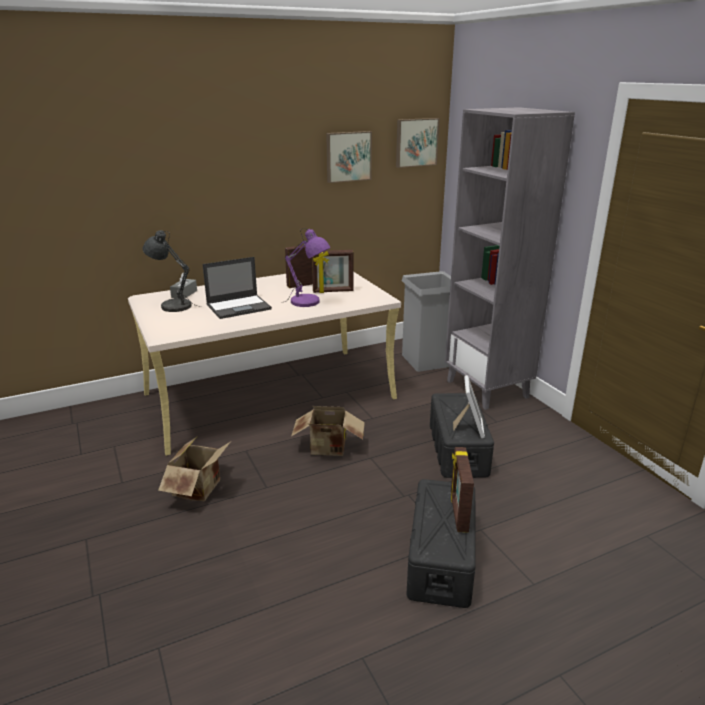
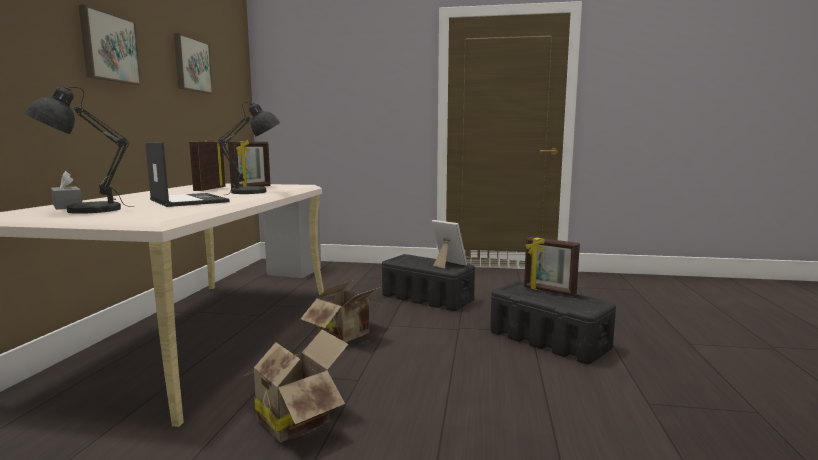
camera: 55 degrees left, 15 degrees down
(239, 307) = (188, 201): laptop -> laptop turned 45 degrees counterclockwise
(308, 303) = (254, 192): purple table lamp -> grey table lamp
(416, 142) = (234, 67): picture -> picture (109, 48)
(488, 389) = (371, 270): grey bookcase -> none

